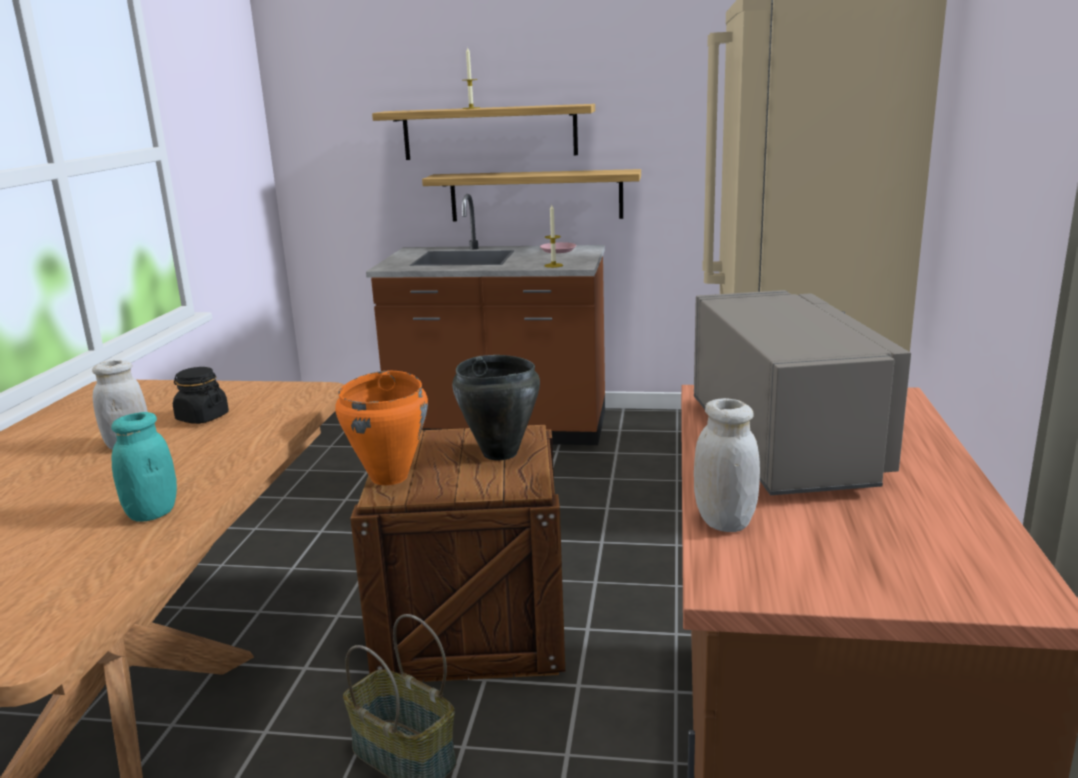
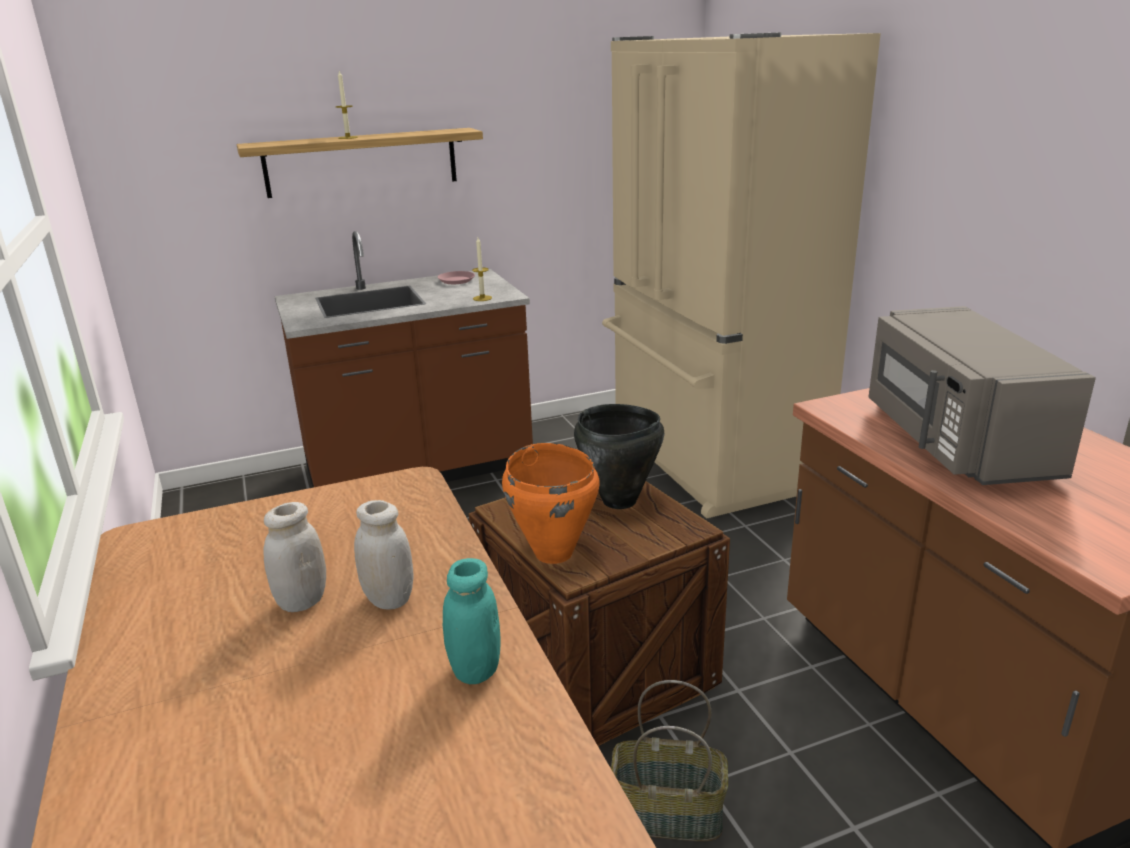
camera: 30 degrees left, 5 degrees up
(202, 418) = (336, 544): black jar -> none
(536, 195) = (416, 226): shelf -> none
(724, 522) = (1028, 519): white jar -> white jar (389, 599)
(786, 444) = (954, 440): grey microwave -> grey microwave turned 150 degrees counterclockwise

